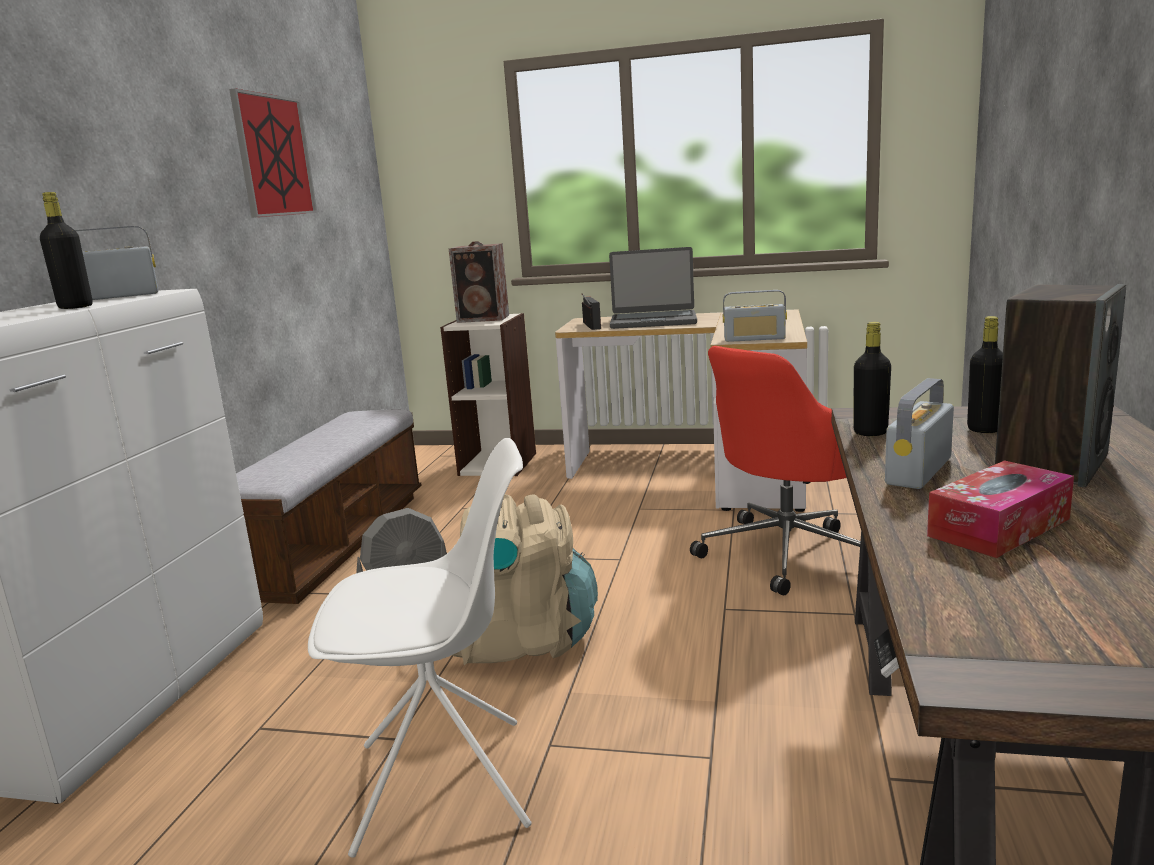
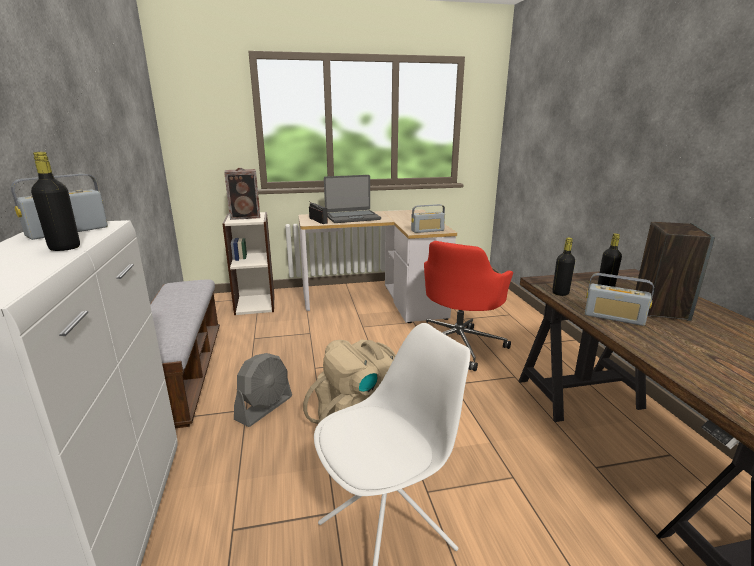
camera: 25 degrees left, 5 degrees up
(274, 156) = (111, 106): picture -> none
(918, 471) = (614, 317): radio -> radio turned 75 degrees counterclockwise
(999, 527) = (691, 350): tissue box -> none

